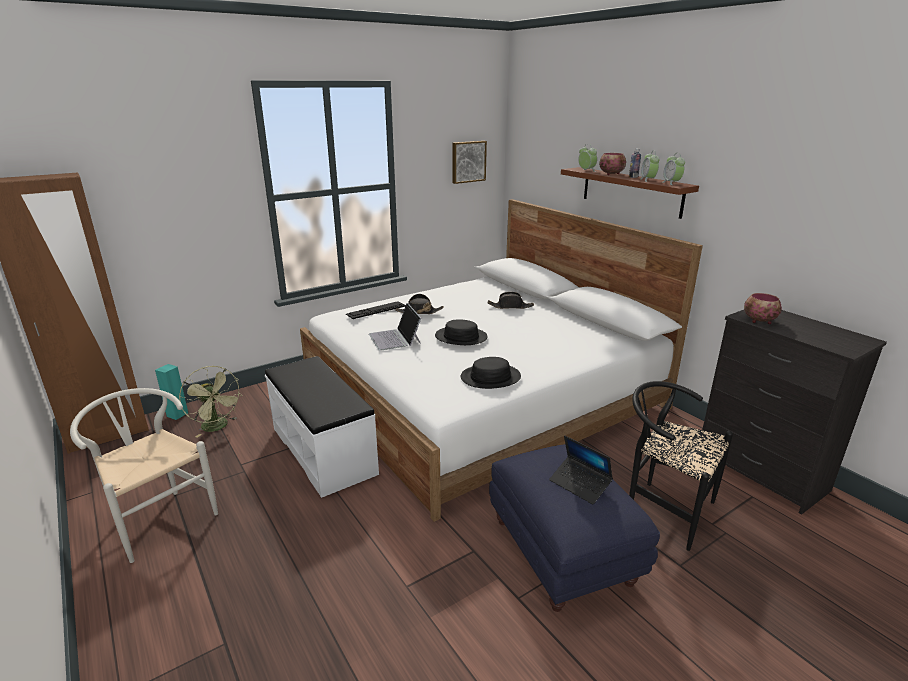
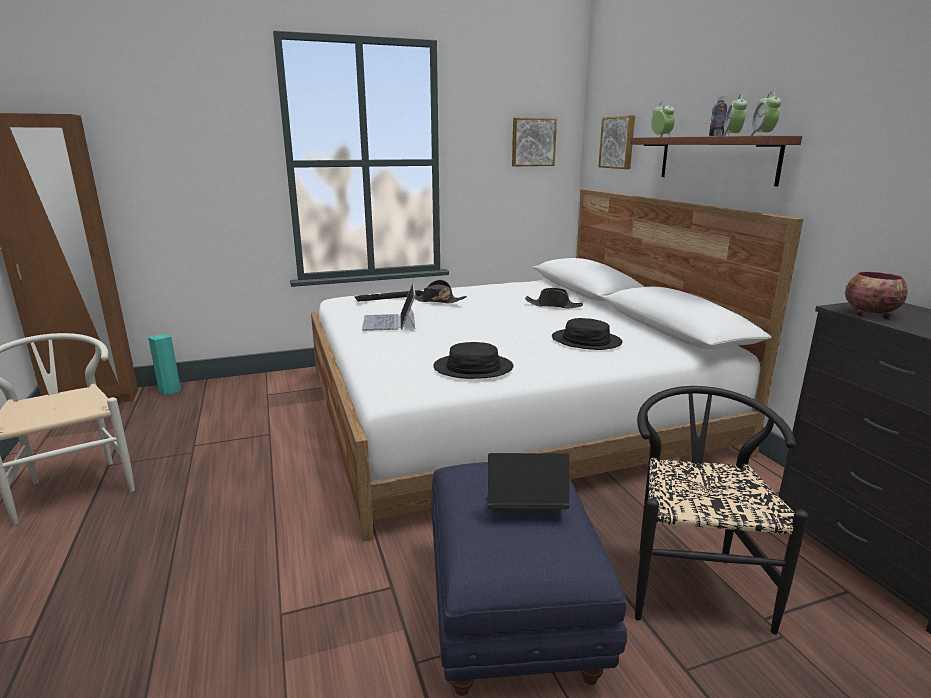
camera: 15 degrees right, 5 degrees down
(218, 427) = (198, 407): green fan -> none
(324, 450) = (289, 444): white bench -> none
(461, 337) = (468, 327): black hat -> black hat (586, 341)
(541, 164) = (618, 142): none -> picture
(580, 484) = (525, 509): laptop -> laptop turned 120 degrees clockwise
(612, 174) = (690, 136): bowl -> none
(663, 508) = (691, 582): black chair -> black chair turned 45 degrees clockwise

